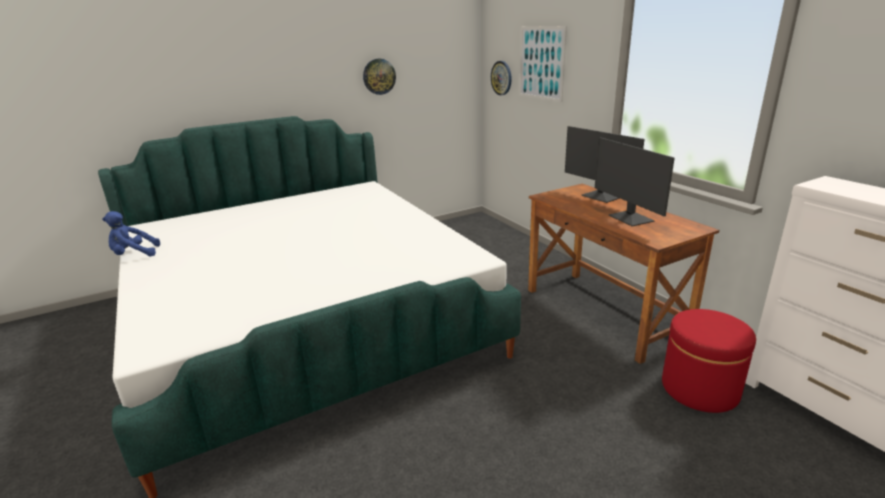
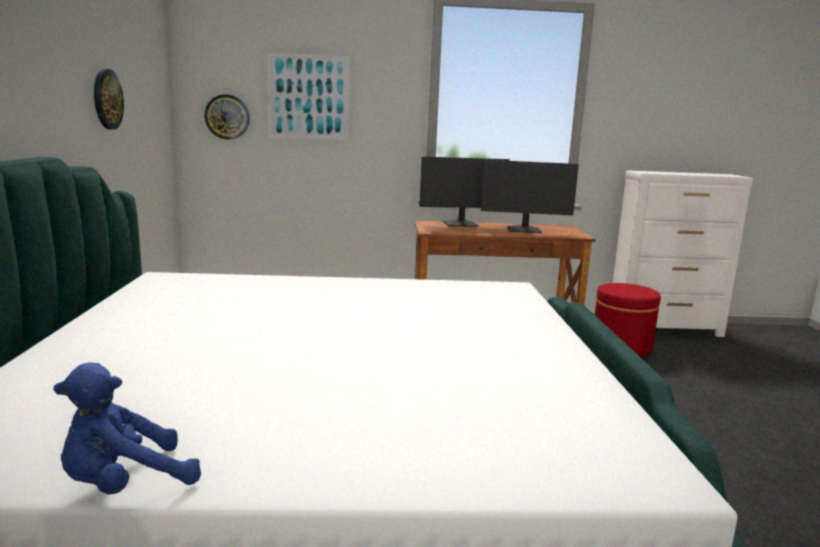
camera: 65 degrees left, 10 degrees down
(133, 255) = (125, 485): blue plush toy -> blue plush toy turned 45 degrees clockwise

